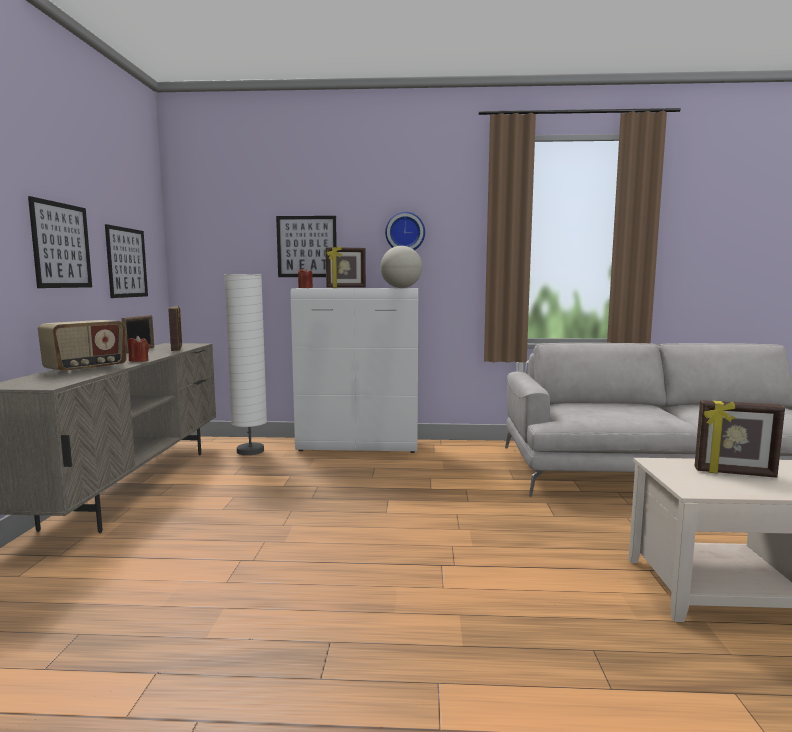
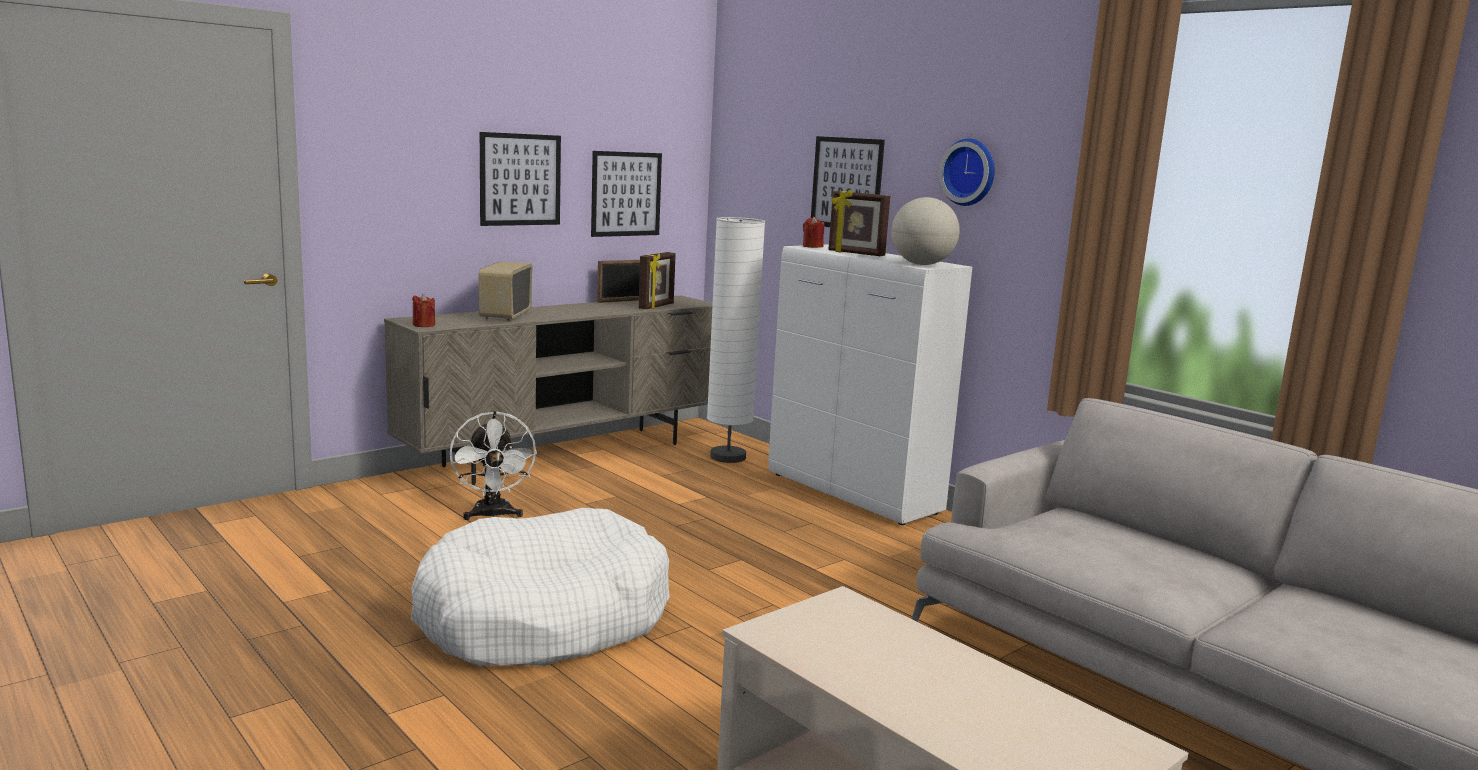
camera: 45 degrees right, 5 degrees up
(87, 369) = (505, 315): radio -> radio turned 105 degrees clockwise
(139, 360) = (572, 315): red candle -> red candle (424, 325)
(170, 546) = (493, 516): none -> white fan
(369, 590) = (542, 618): none -> white dog bed
(735, 473) = (885, 650): picture frame -> none

